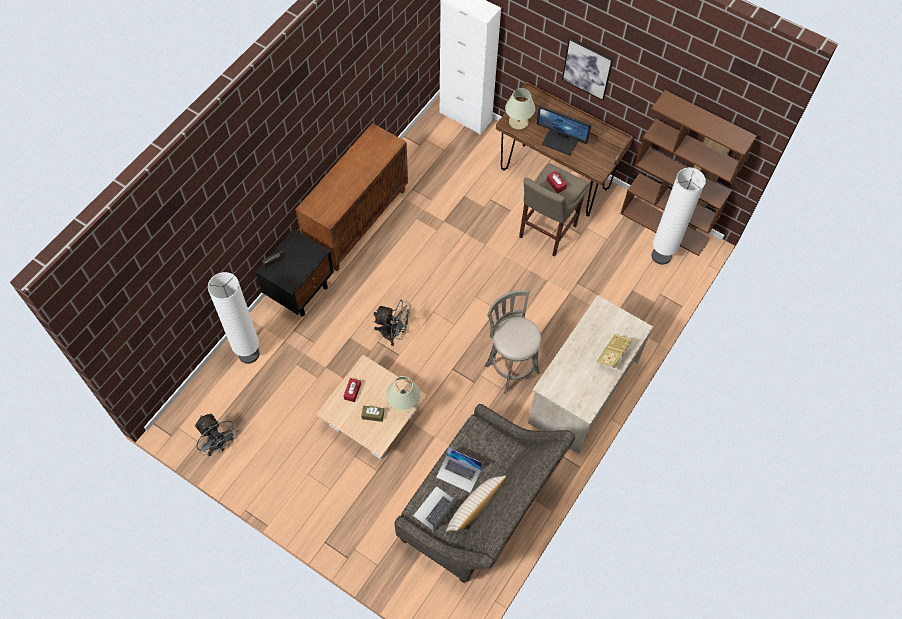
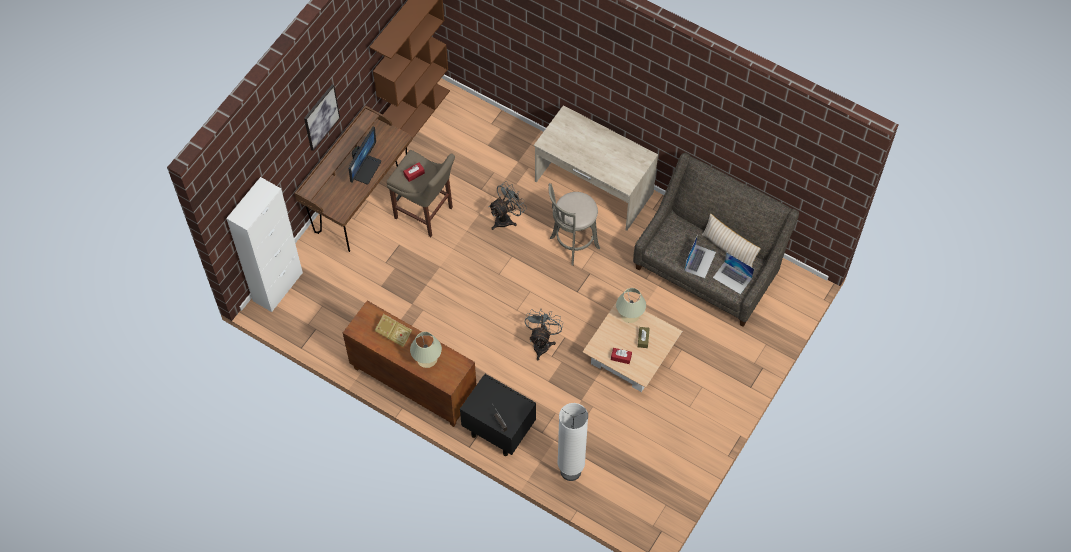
camera: 90 degrees left, 0 degrees up
(219, 445) = (667, 486): grey fan -> grey fan (506, 218)
(518, 122) = (340, 204): beige table lamp -> beige table lamp (427, 359)
(613, 356) = (594, 135): book -> book (394, 334)
(661, 256) = (450, 120): white floor lamp -> none

